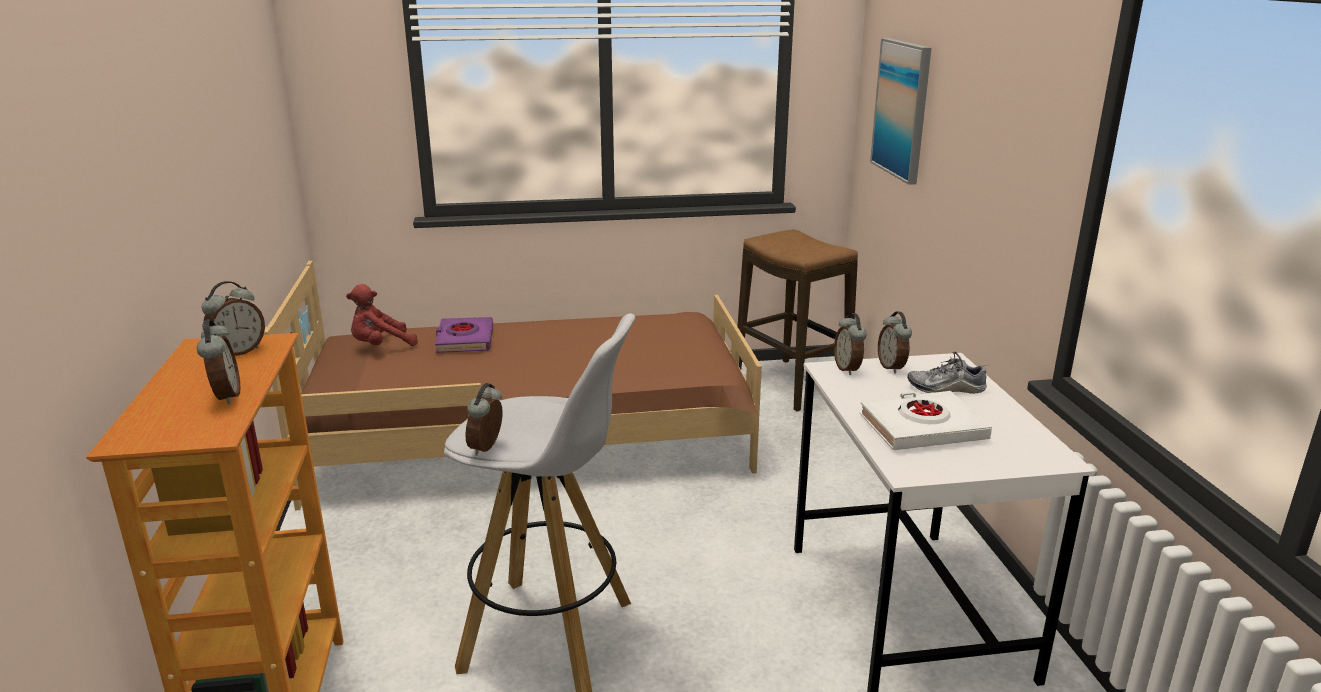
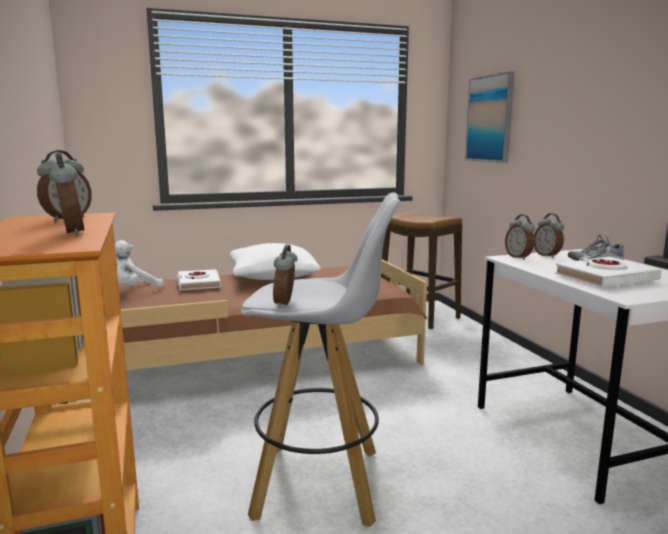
camera: 10 degrees left, 10 degrees down
(381, 346) = (134, 290): red plush toy -> white plush toy
(464, 340) = (198, 284): purple book -> white book
(567, 332) = (272, 277): none -> white pillow

